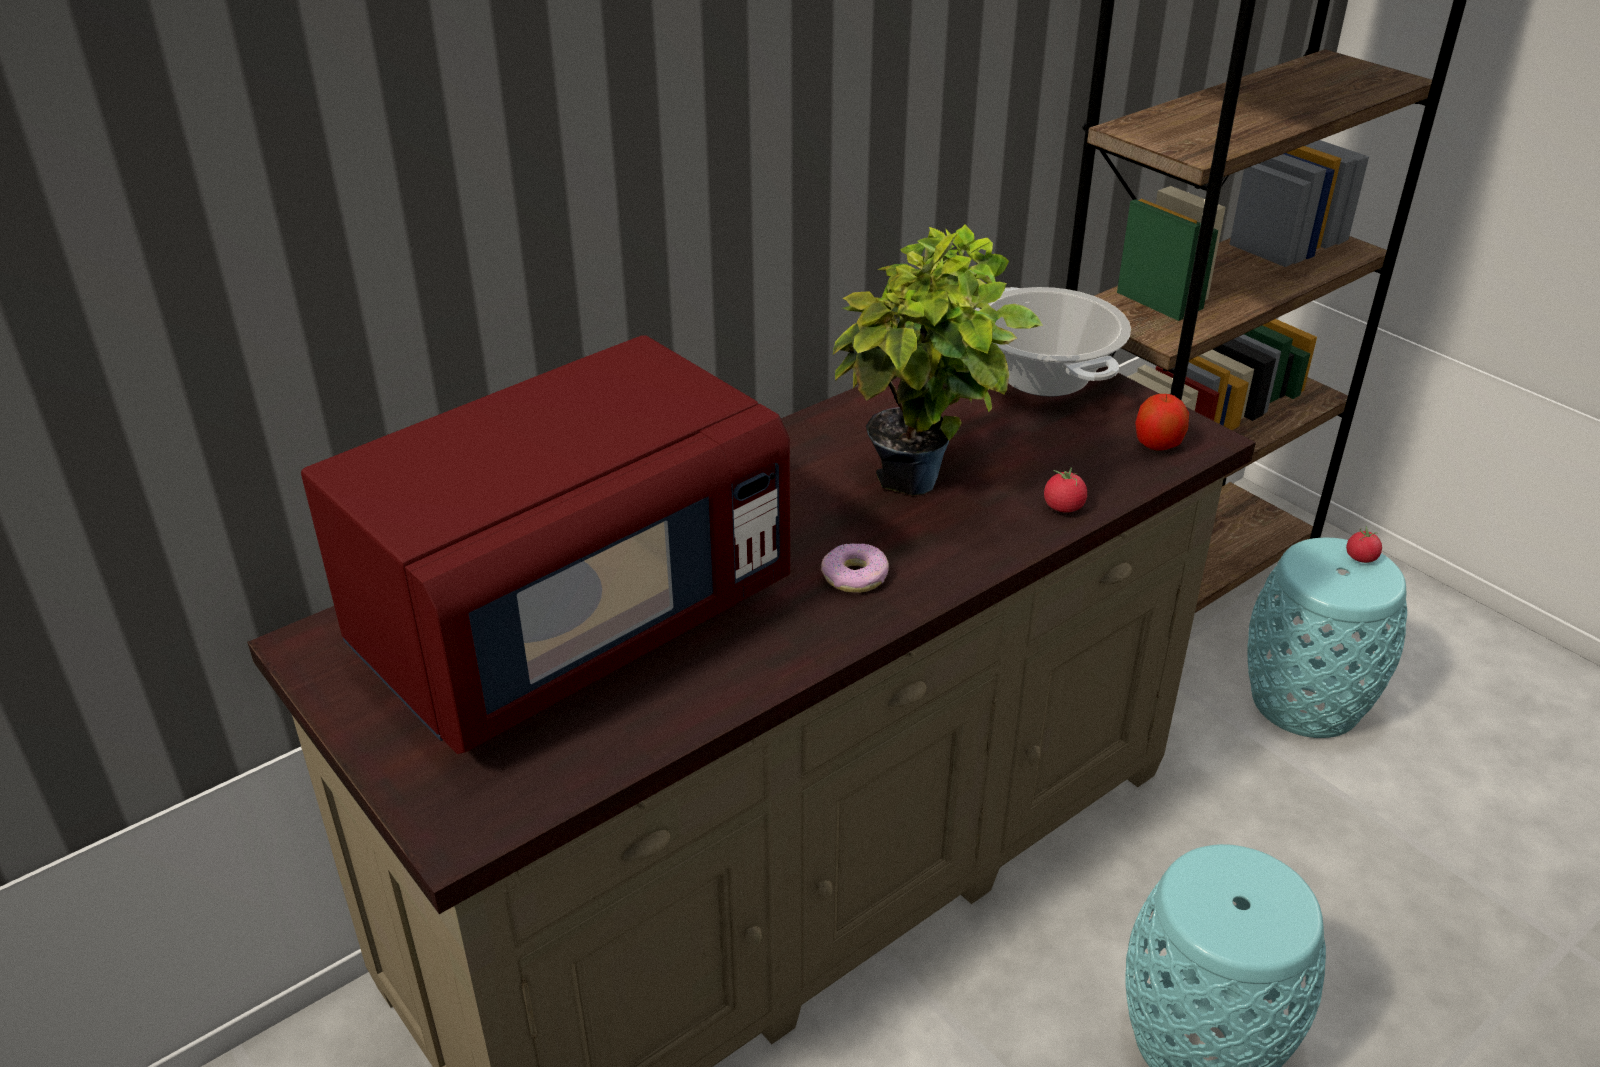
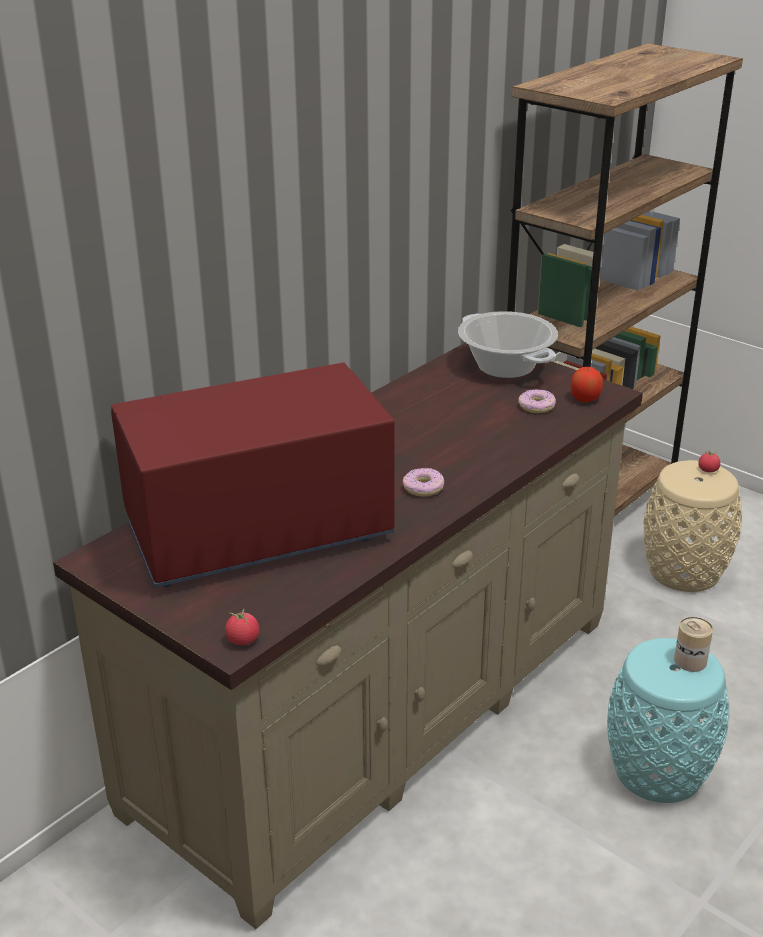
camera: 10 degrees left, 5 degrees down
(572, 626) = (258, 532): red microwave -> red microwave turned 150 degrees counterclockwise
(919, 488) = (447, 436): potted plant -> none
(1063, 507) = (537, 438): tomato -> tomato (243, 640)
(1076, 450) = (537, 406): none -> donut
(1269, 894) = (690, 661): none -> can
(1306, 702) = (684, 572): turquoise stool -> beige stool

